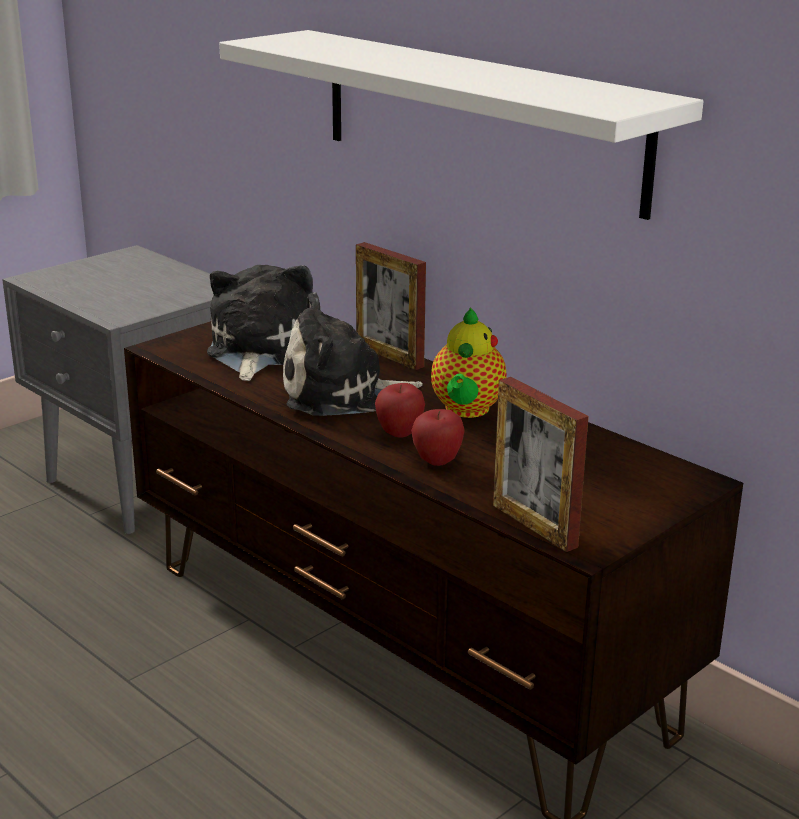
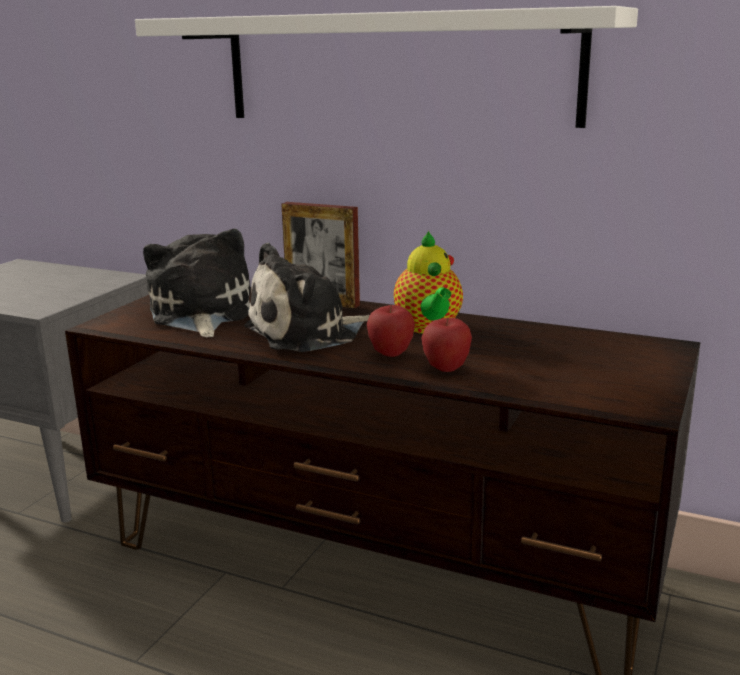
camera: 20 degrees left, 5 degrees down
(534, 525) = (584, 401): picture frame -> none

